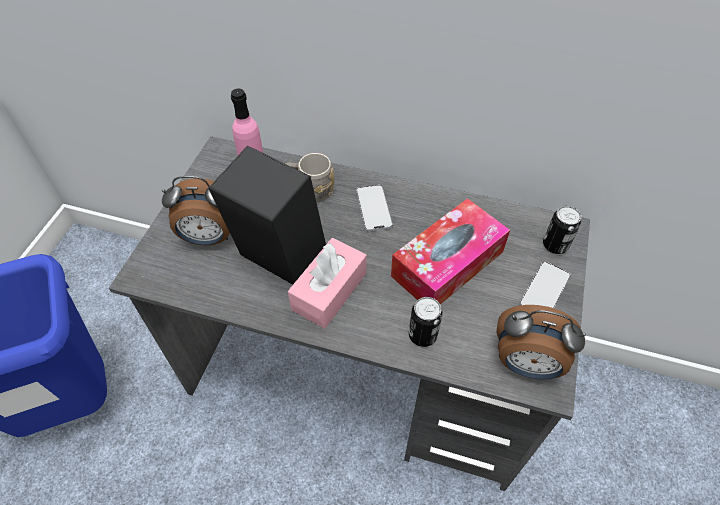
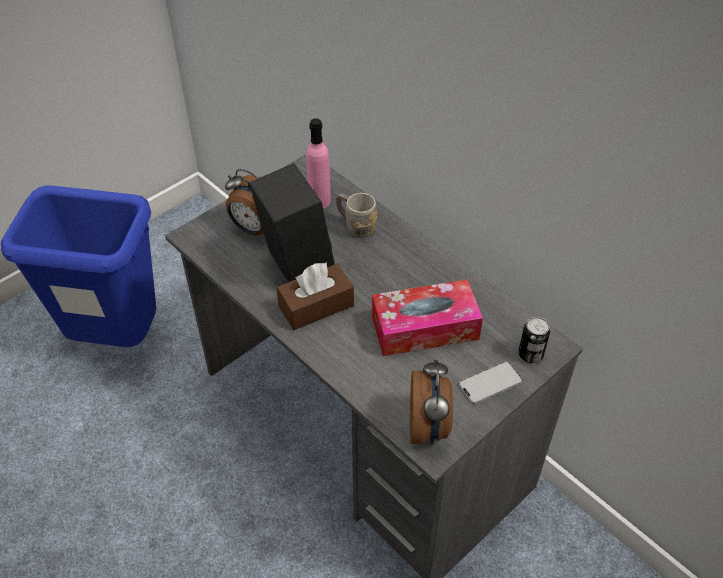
camera: 30 degrees right, 5 degrees down
(329, 291) = (316, 306): pink tissue box -> brown tissue box
(374, 208) = (397, 260): phone -> none
(422, 335) = (363, 369): can -> none
(526, 364) = (428, 427): alarm clock -> alarm clock turned 135 degrees counterclockwise

